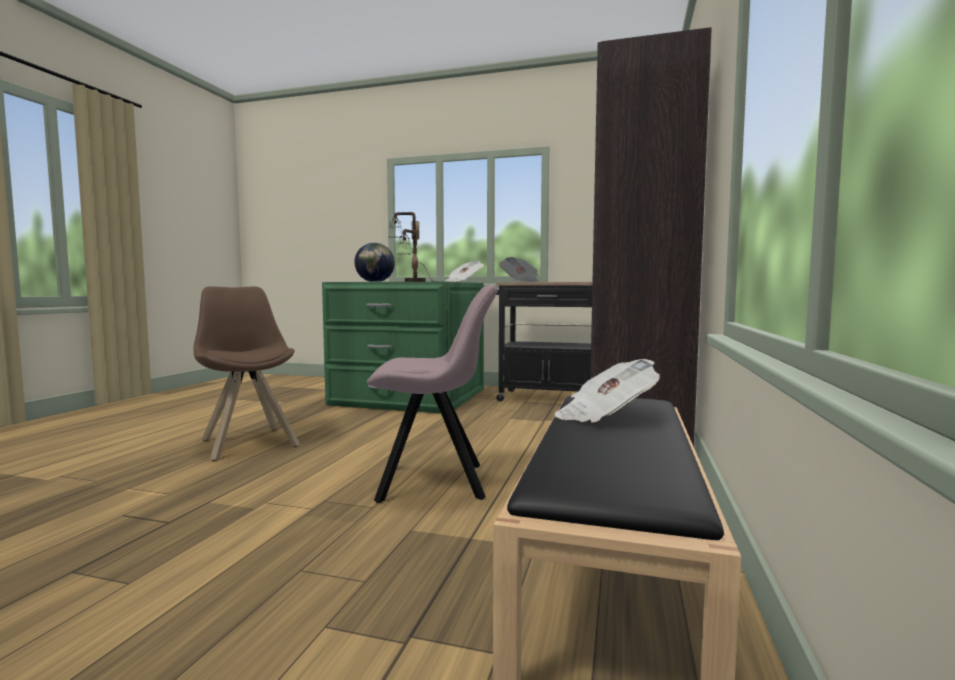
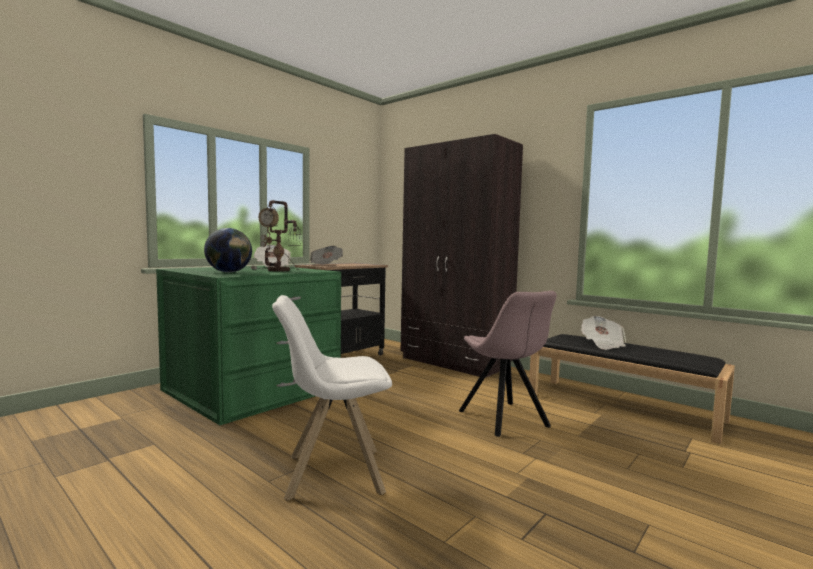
camera: 65 degrees left, 0 degrees up
(248, 442) = (333, 473): brown chair -> white chair
(433, 482) = (504, 419): pink chair -> pink chair turned 135 degrees clockwise

